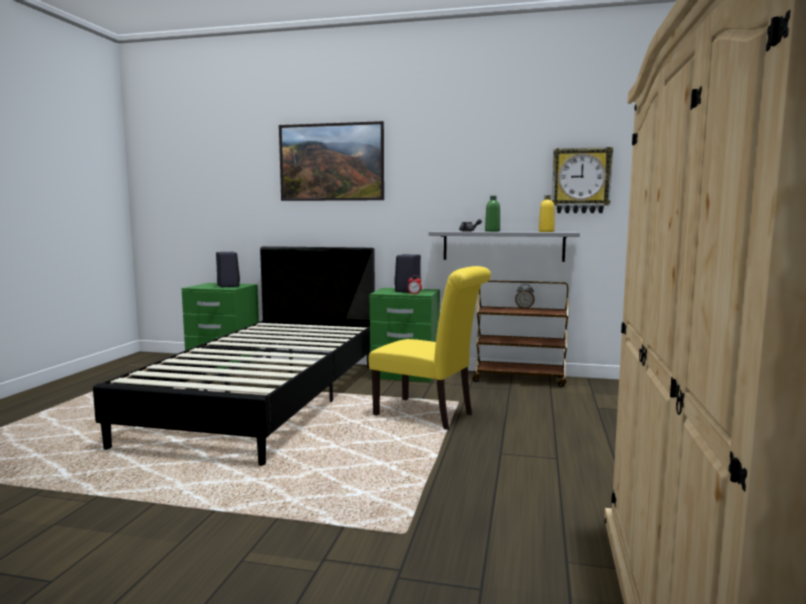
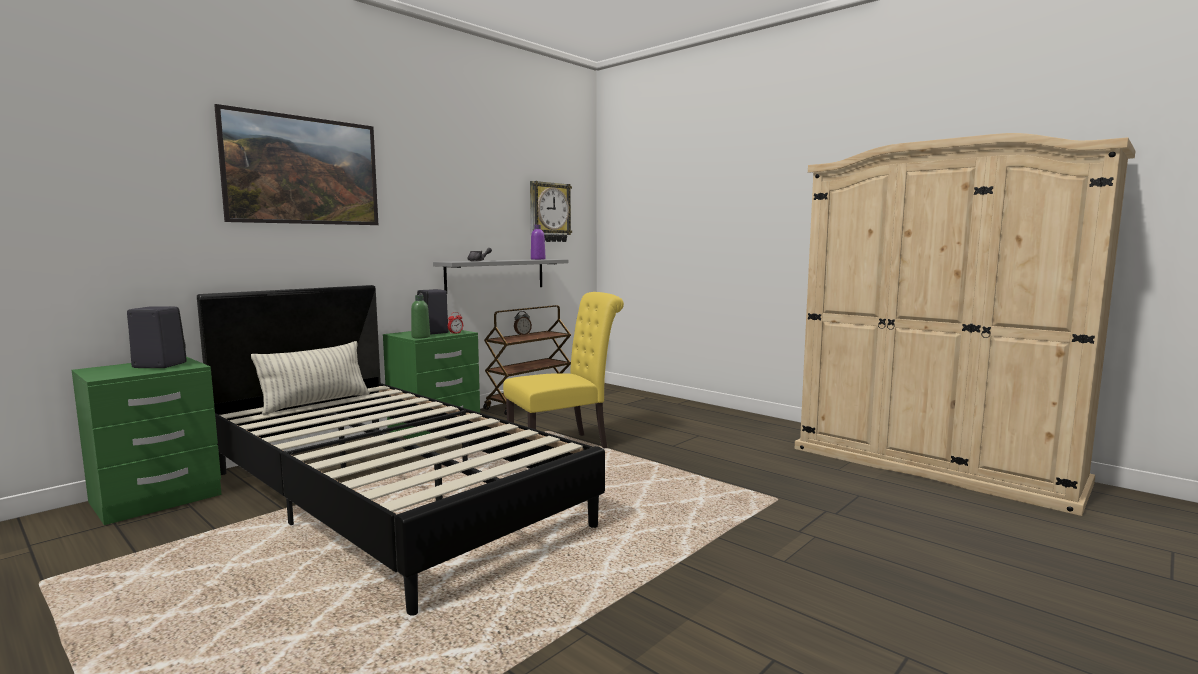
camera: 60 degrees left, 0 degrees up
(304, 328) = (315, 403): none -> pillow
(492, 231) = (496, 260): green bottle -> green bottle (420, 337)
(546, 231) = (538, 259): yellow bottle -> purple bottle

